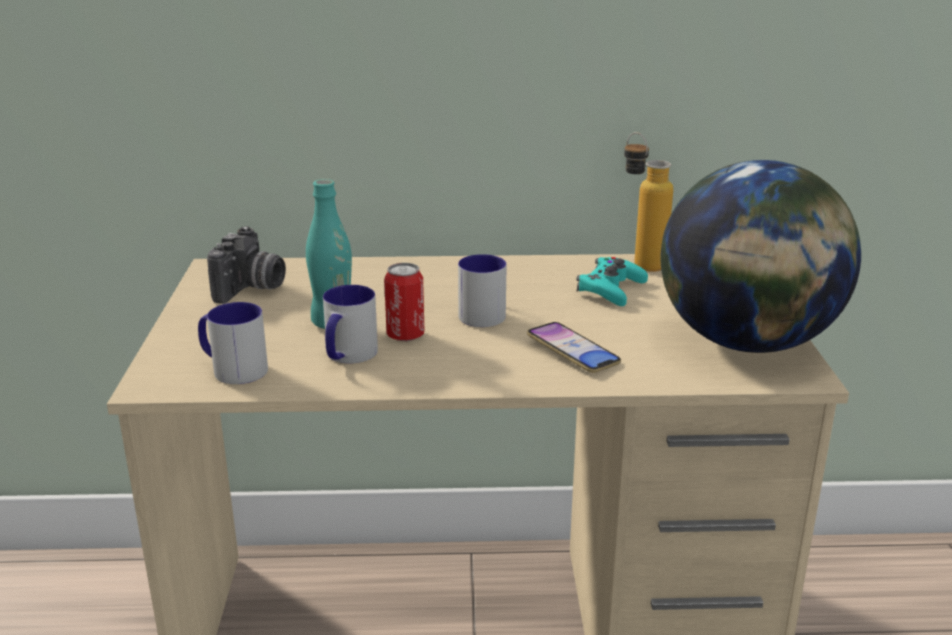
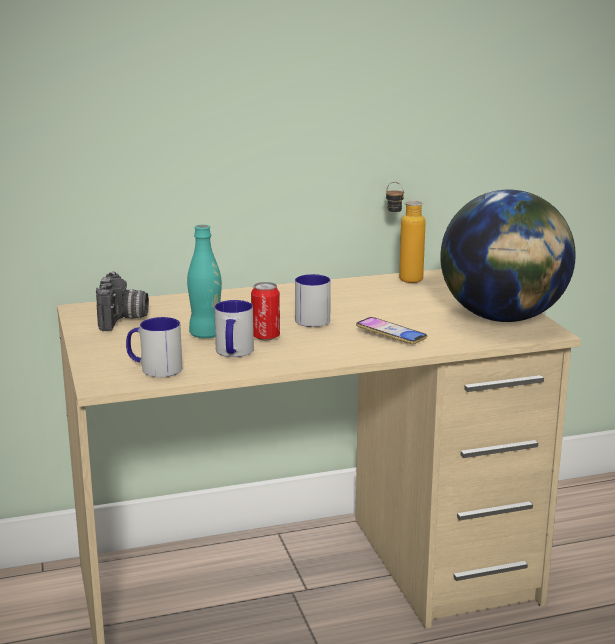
camera: 15 degrees left, 5 degrees down
(611, 289) = (392, 296): turquoise game controller -> none

